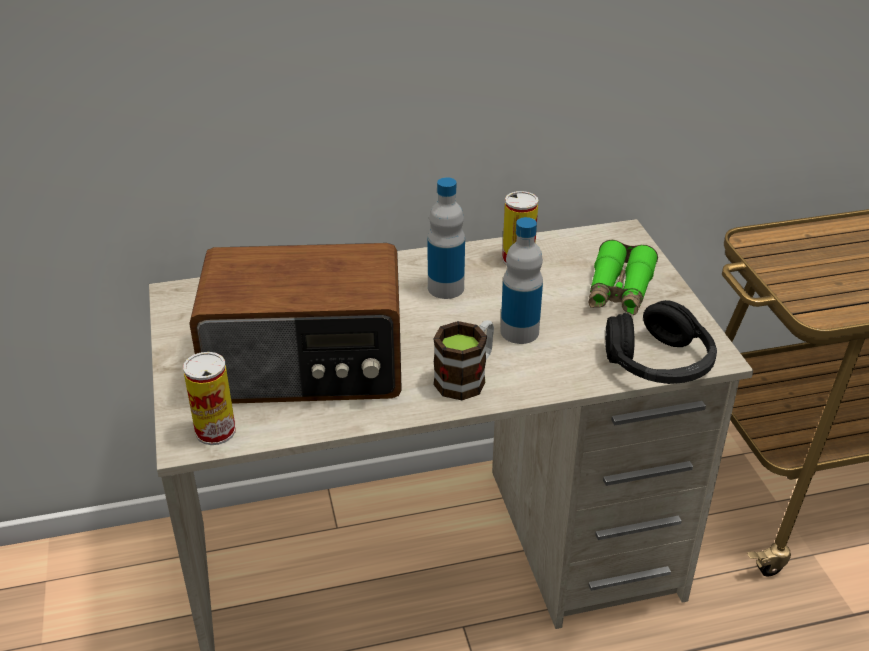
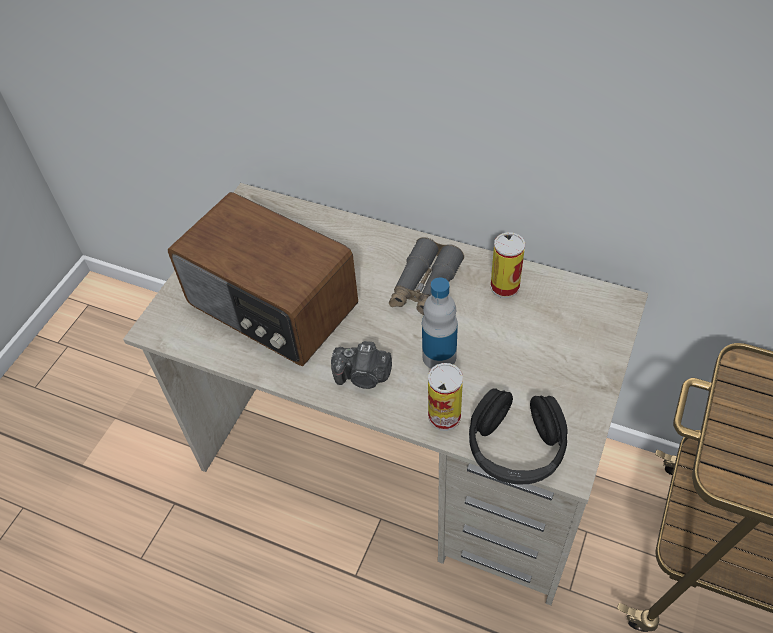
camera: 40 degrees right, 15 degrees up
(215, 431) = (175, 329): can -> can (444, 416)
(445, 288) = (425, 286): bottle -> grey binoculars
(467, 377) = (363, 376): mug -> camera
(619, 290) = (556, 359): green binoculars -> none

